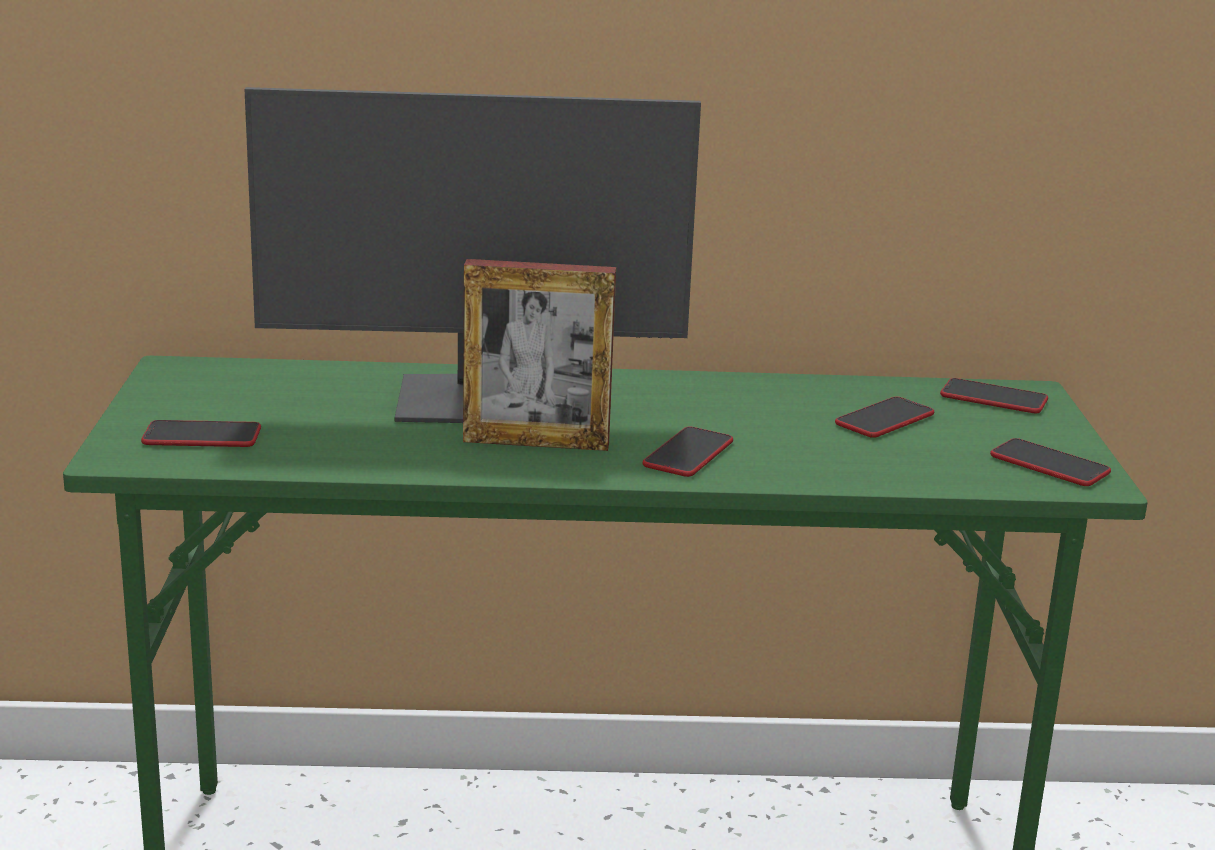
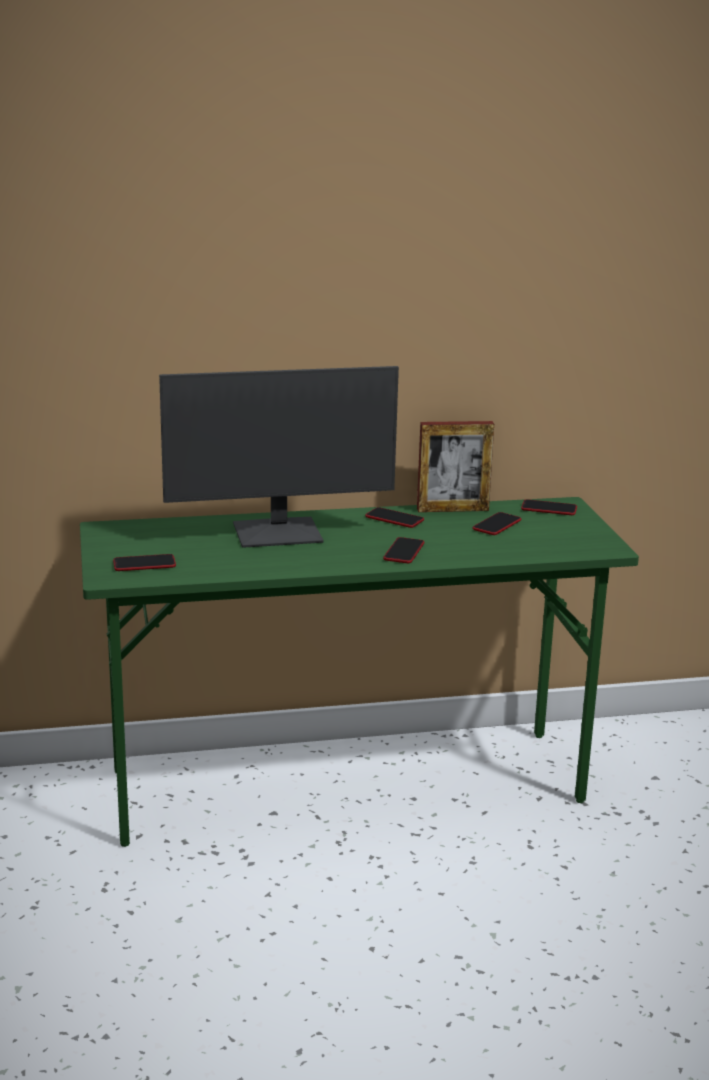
camera: 10 degrees left, 0 degrees up
(536, 442) = (322, 552): picture frame -> picture frame (452, 509)
(1049, 465) = (586, 542): phone -> phone (394, 519)

